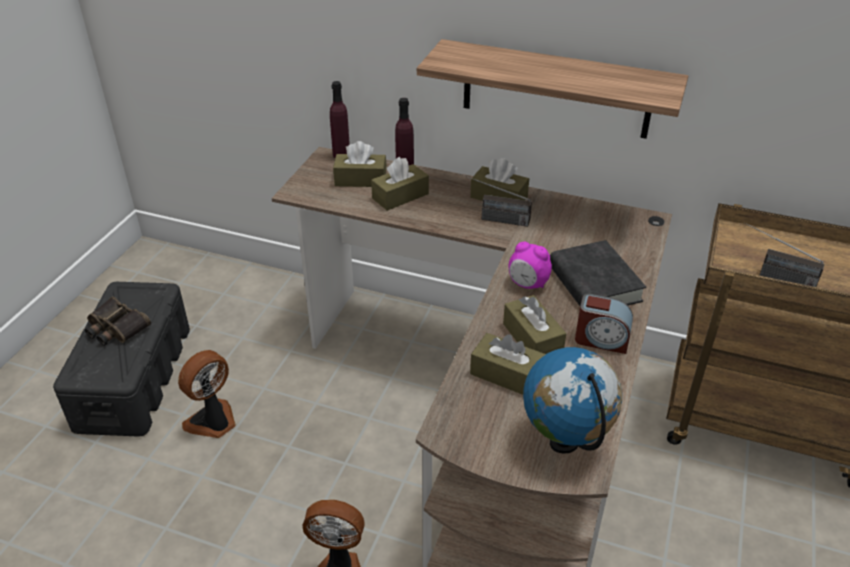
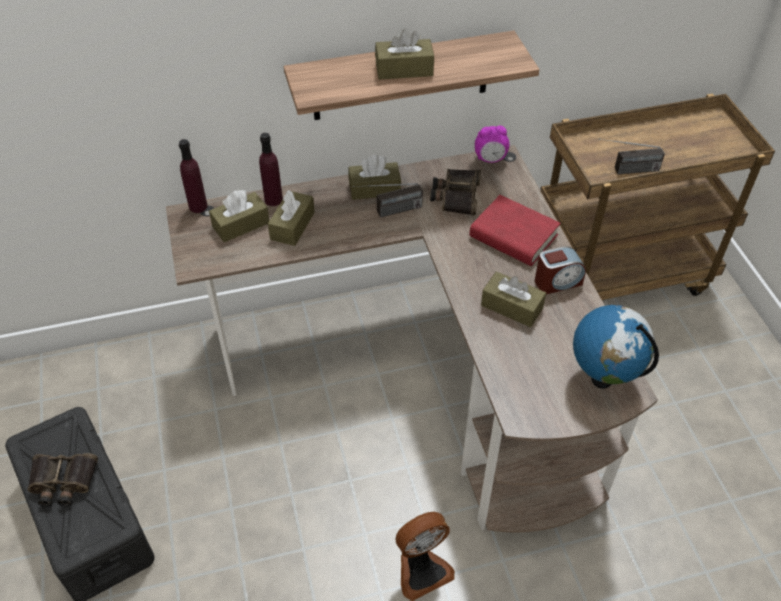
camera: 35 degrees left, 10 degrees up
(213, 422) = (205, 512): fan -> none
(507, 375) = (521, 347): brown tissue box -> brown tissue box (404, 69)
(528, 284) = (468, 261): alarm clock -> alarm clock (490, 159)
(569, 230) = (456, 196): none -> binoculars
(594, 284) = (513, 236): black book -> red book

